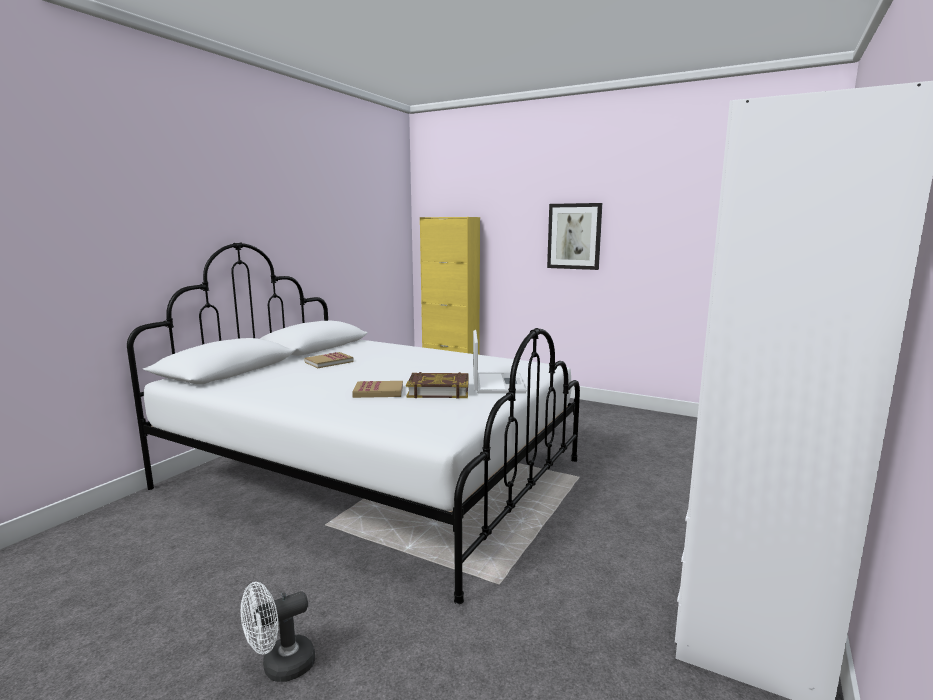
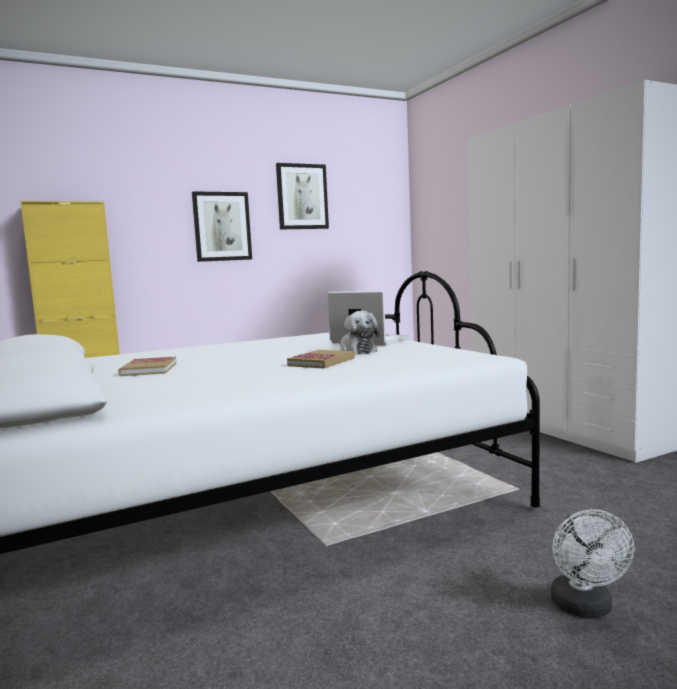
camera: 55 degrees left, 5 degrees down
(438, 390) = (356, 351): book -> plush toy
(665, 205) = (302, 197): none -> picture

